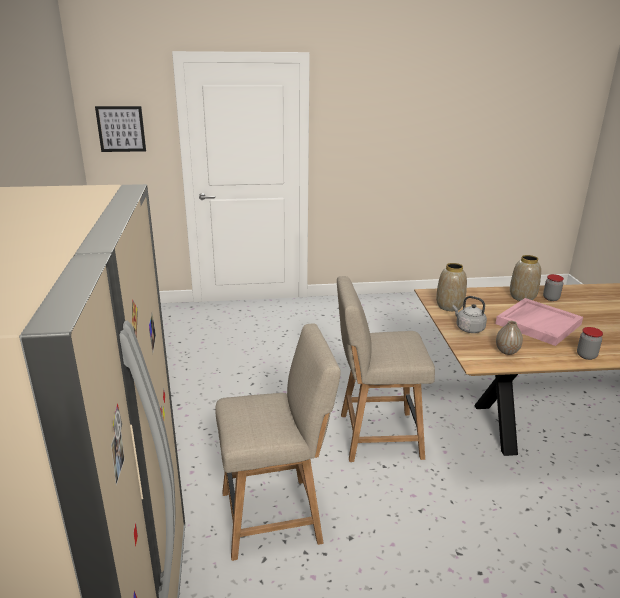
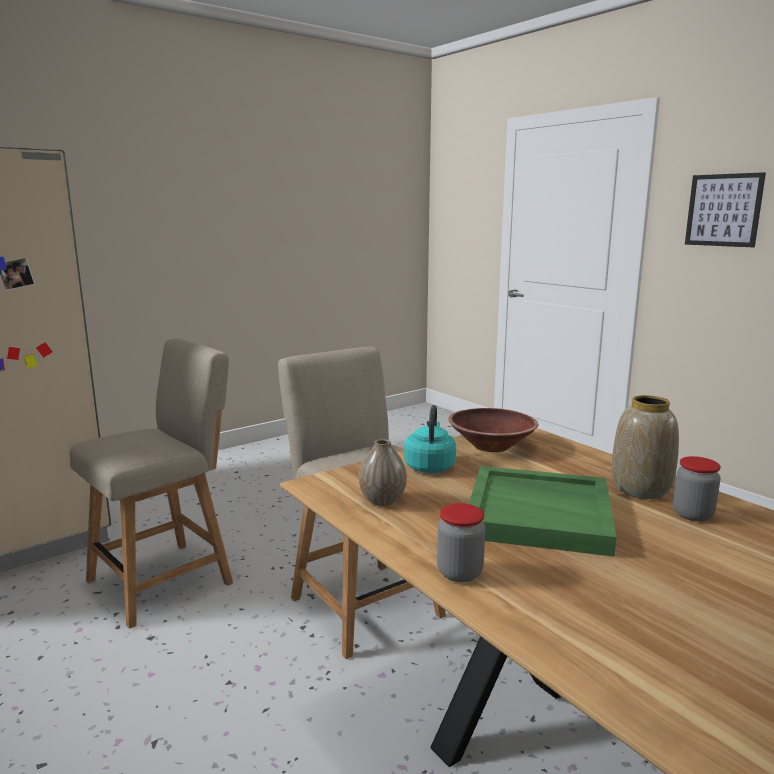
camera: 60 degrees right, 10 degrees down
(121, 129) = (457, 209): picture -> picture (723, 210)
(276, 515) = (166, 579): beige chair -> beige chair turned 90 degrees counterclockwise
(449, 306) = (491, 446): vase -> brown bowl
(468, 328) = (430, 466): grey kettle -> turquoise kettle
(538, 323) = (540, 514): pink tray -> green tray

